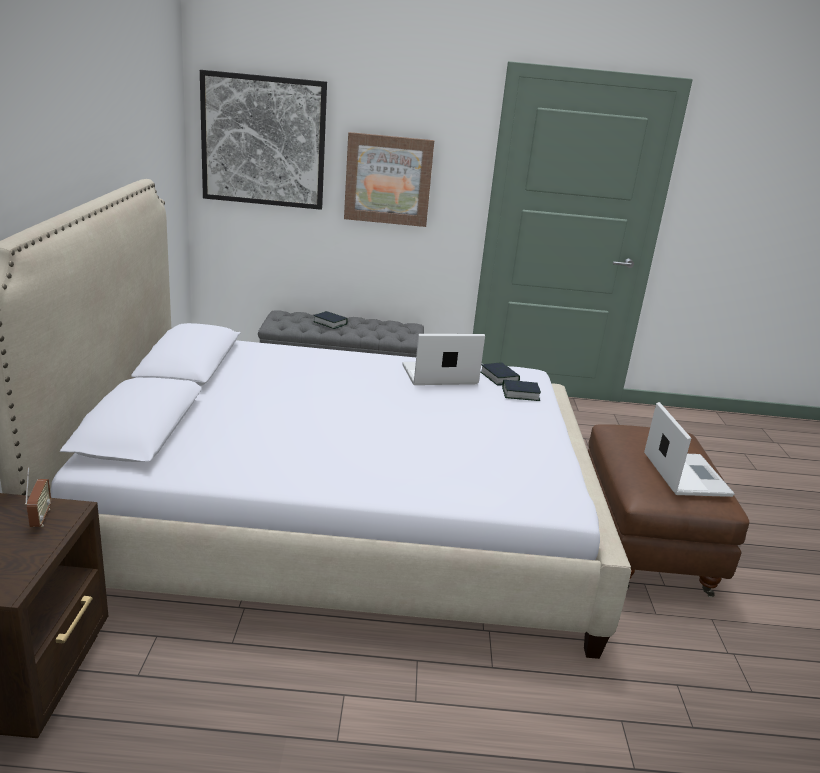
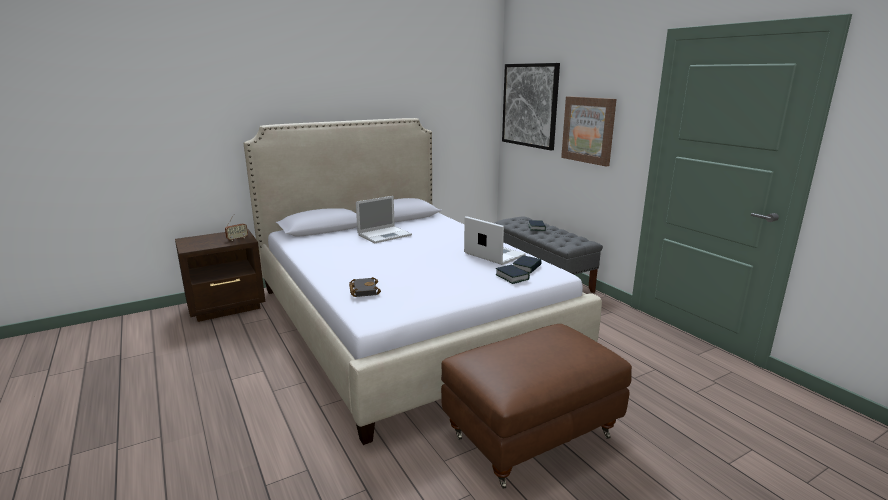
camera: 60 degrees right, 5 degrees down
(478, 480) = (363, 290): none -> black book
(685, 474) = (519, 363): laptop -> laptop (385, 235)

